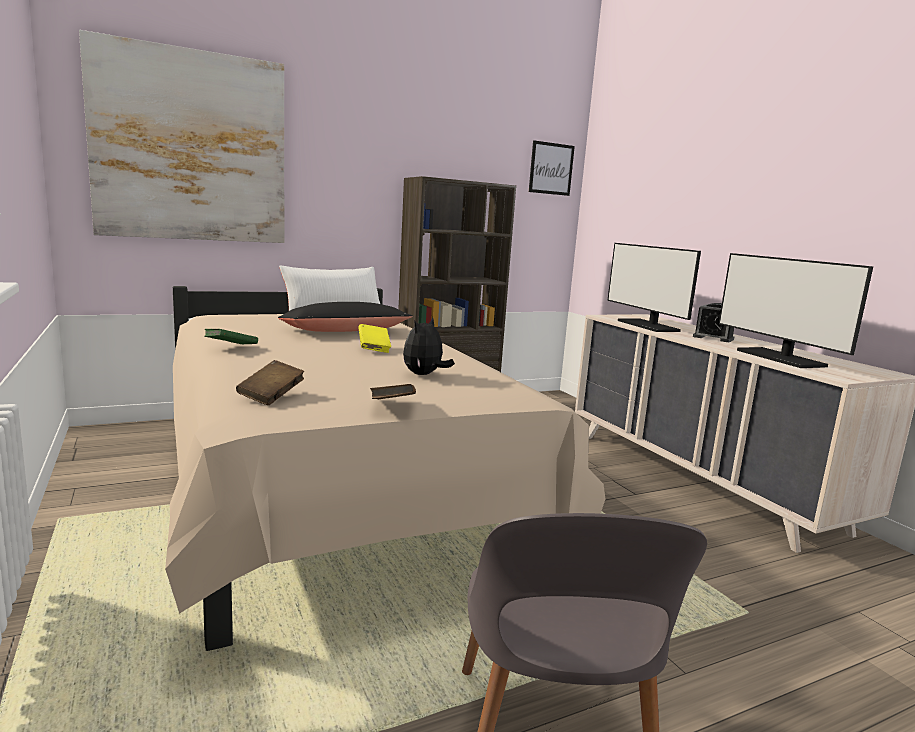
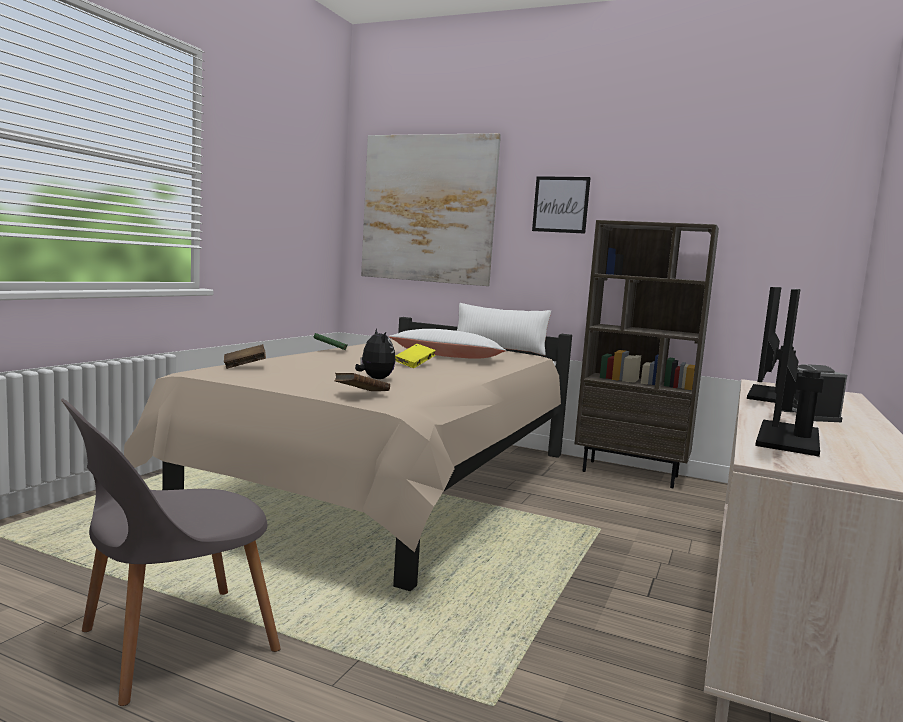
camera: 50 degrees right, 5 degrees down
(345, 331) = (447, 356): black pillow -> white pillow
(393, 406) = (276, 382): brown book -> brown book (361, 395)
(424, 375) = (375, 379): plush toy -> plush toy turned 75 degrees clockwise
(551, 168) = (814, 203): picture -> picture (560, 204)

